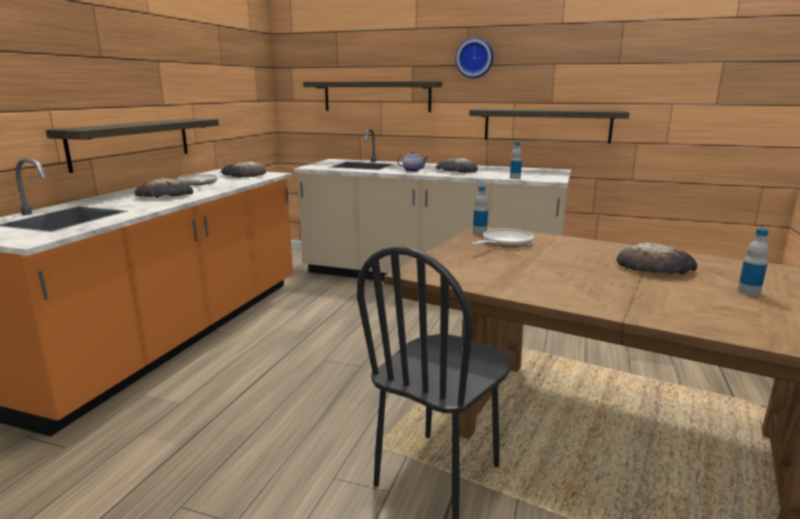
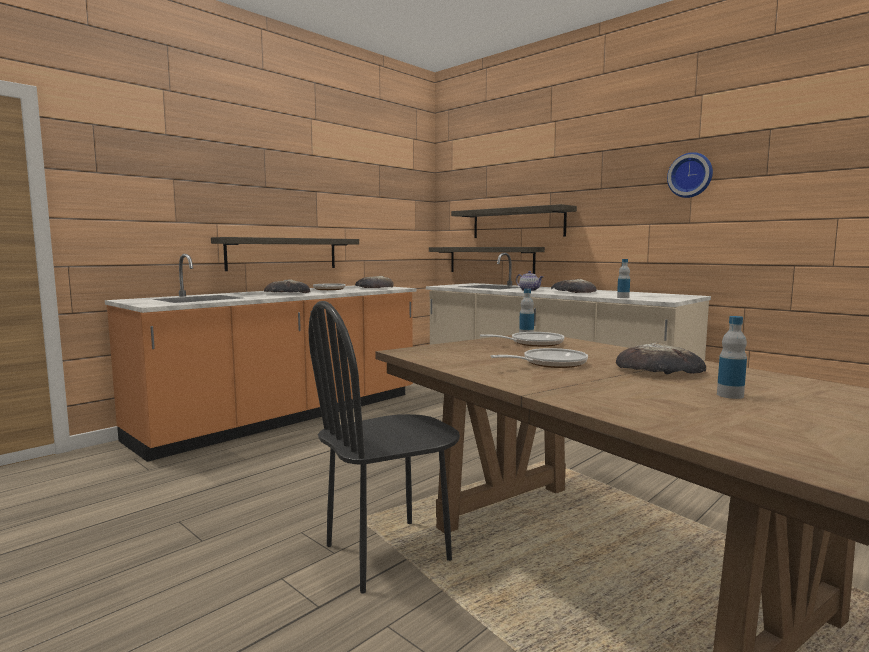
camera: 25 degrees right, 10 degrees down
(474, 58) = (608, 180): wall clock -> wall clock (690, 175)
(546, 125) = (684, 247): shelf -> shelf (491, 260)
(567, 271) = (549, 364): none -> frying pan

